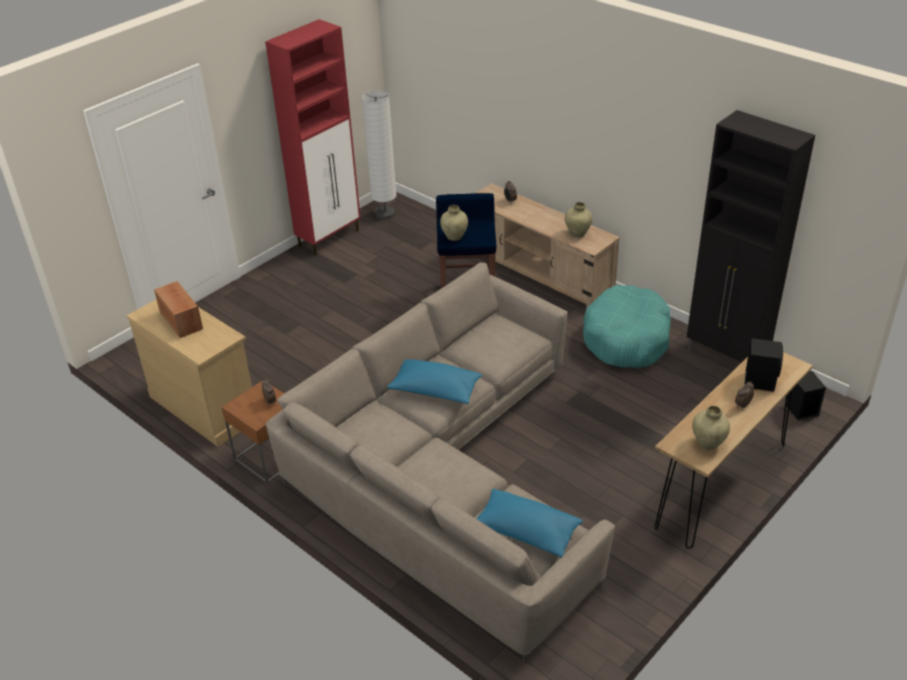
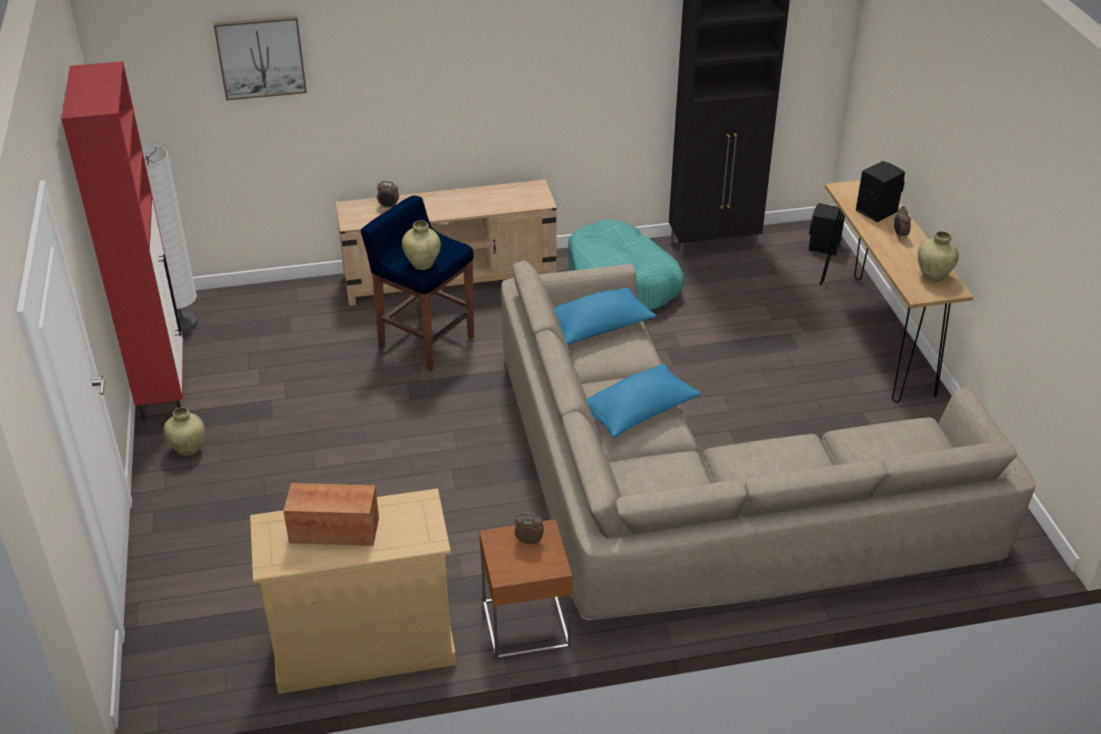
camera: 55 degrees left, 0 degrees up
(462, 63) = (261, 57): none -> picture
(526, 532) = (910, 452): blue pillow -> blue pillow (597, 328)
(577, 233) = (507, 198): beige vase -> beige vase (188, 449)

